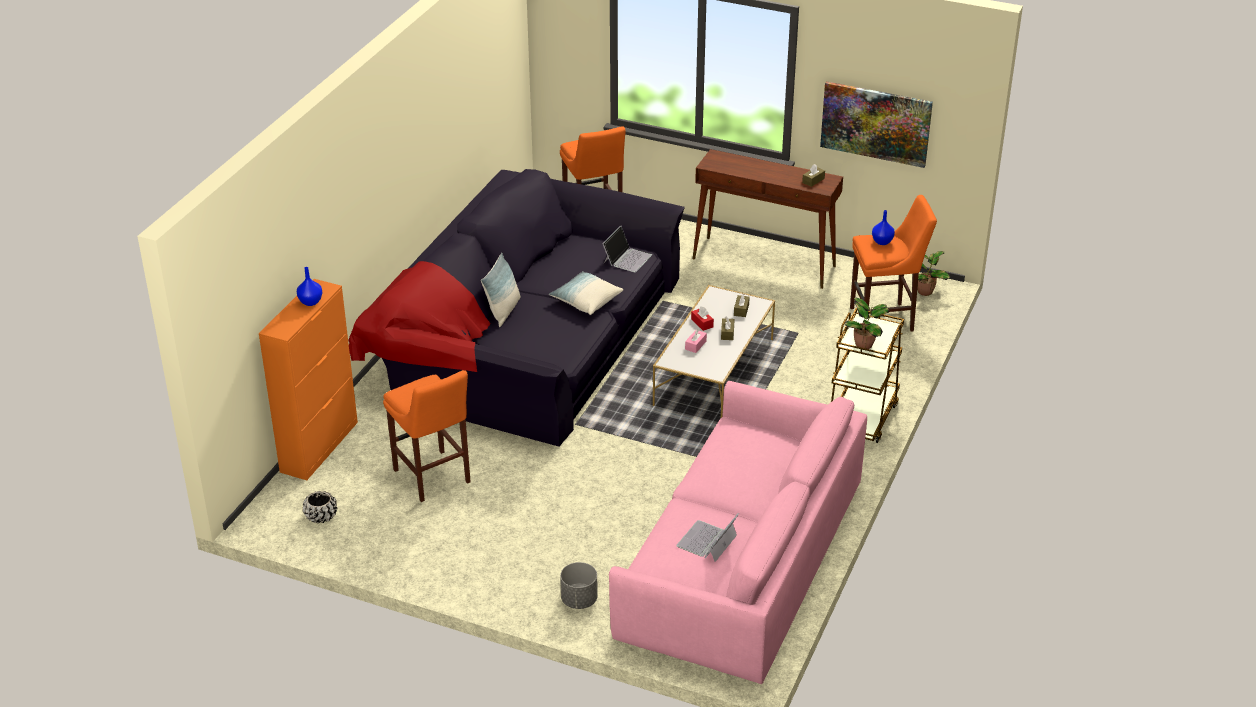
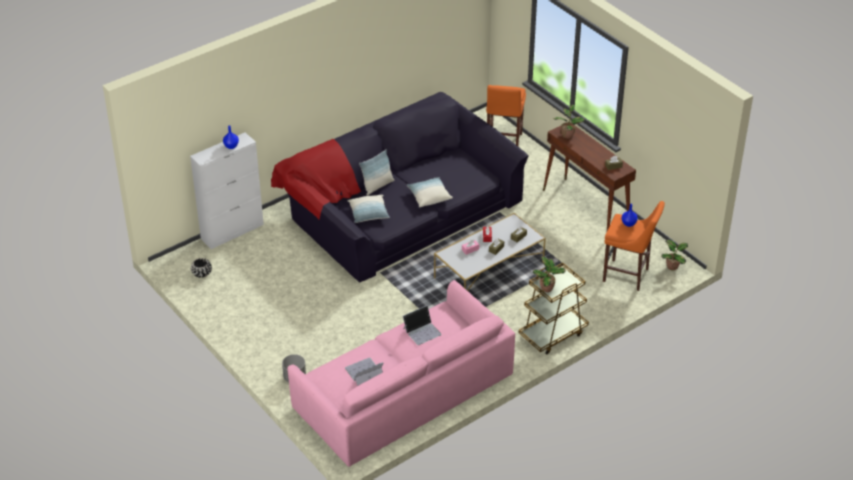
camera: 30 degrees right, 5 degrees up
(320, 446) = (232, 231): orange cabinet -> white cabinet
(433, 478) = (276, 274): orange stool -> none
(525, 348) = (369, 214): none -> pillow
(627, 258) = (478, 177): laptop -> laptop (422, 331)
(724, 164) = (567, 135): none -> potted plant
(876, 123) = (663, 141): picture -> none

